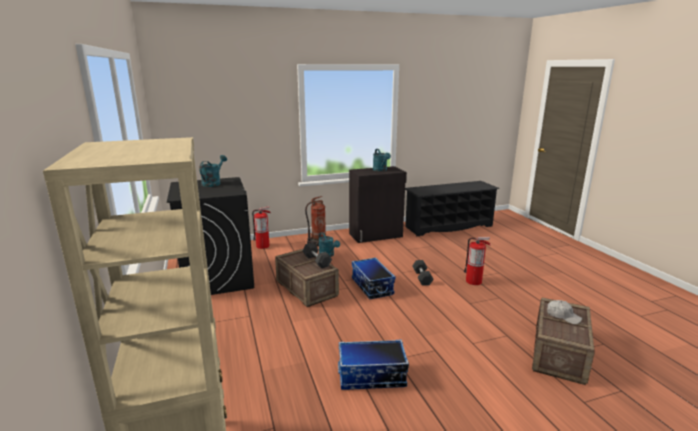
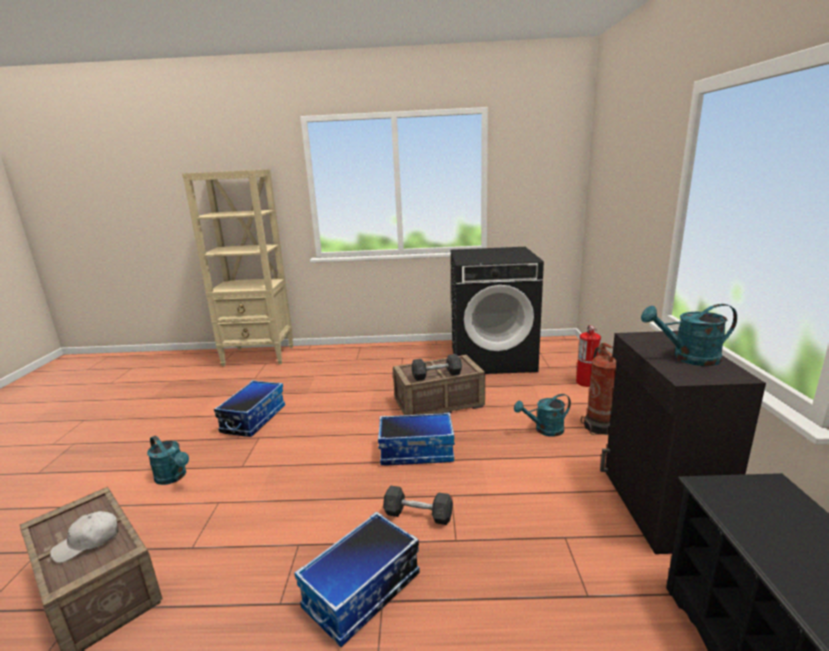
camera: 110 degrees right, 0 degrees up
(213, 183) = (513, 255): turquoise watering can -> turquoise watering can (173, 477)
(474, 281) = (363, 592): fire extinguisher -> storage box

